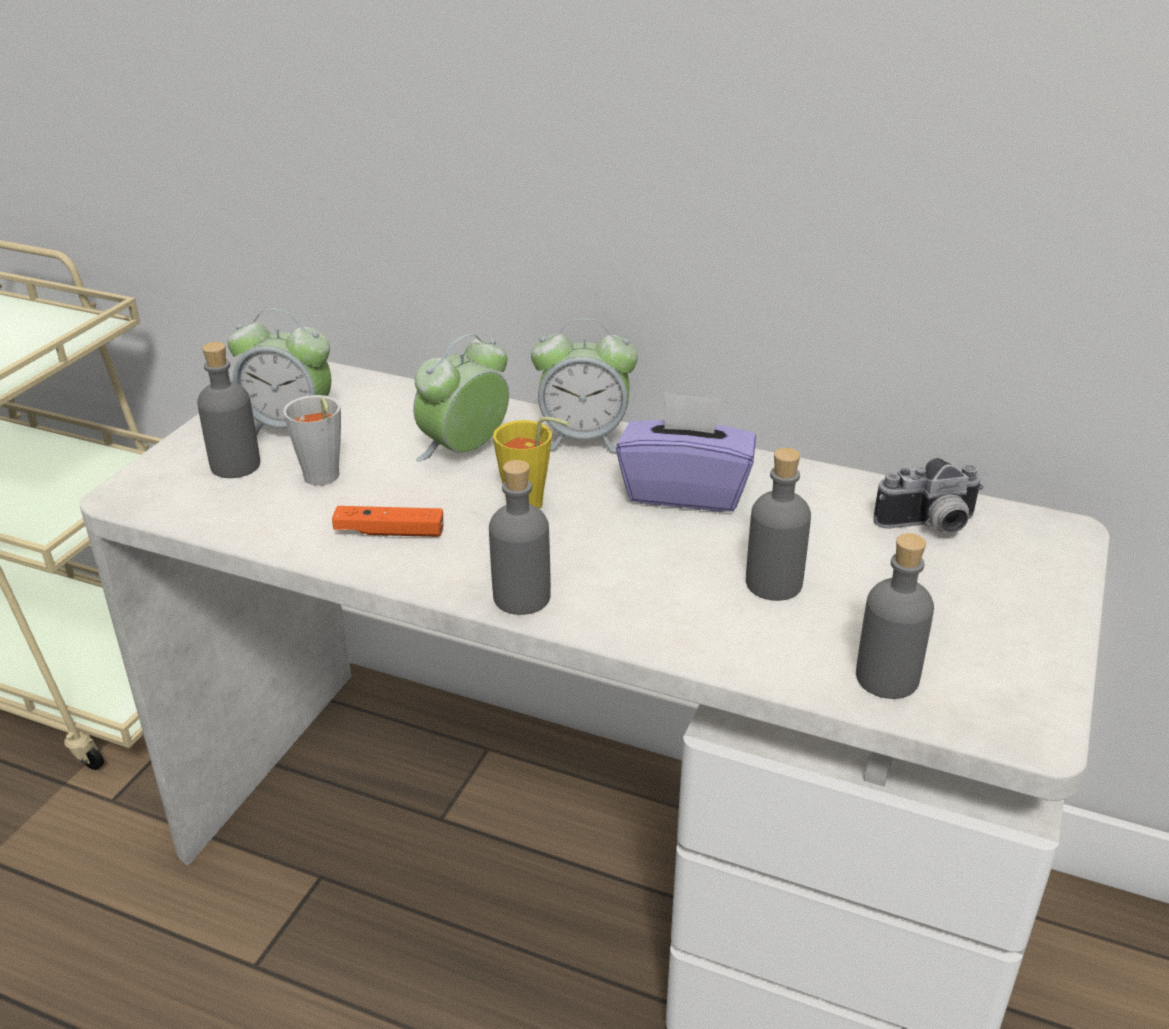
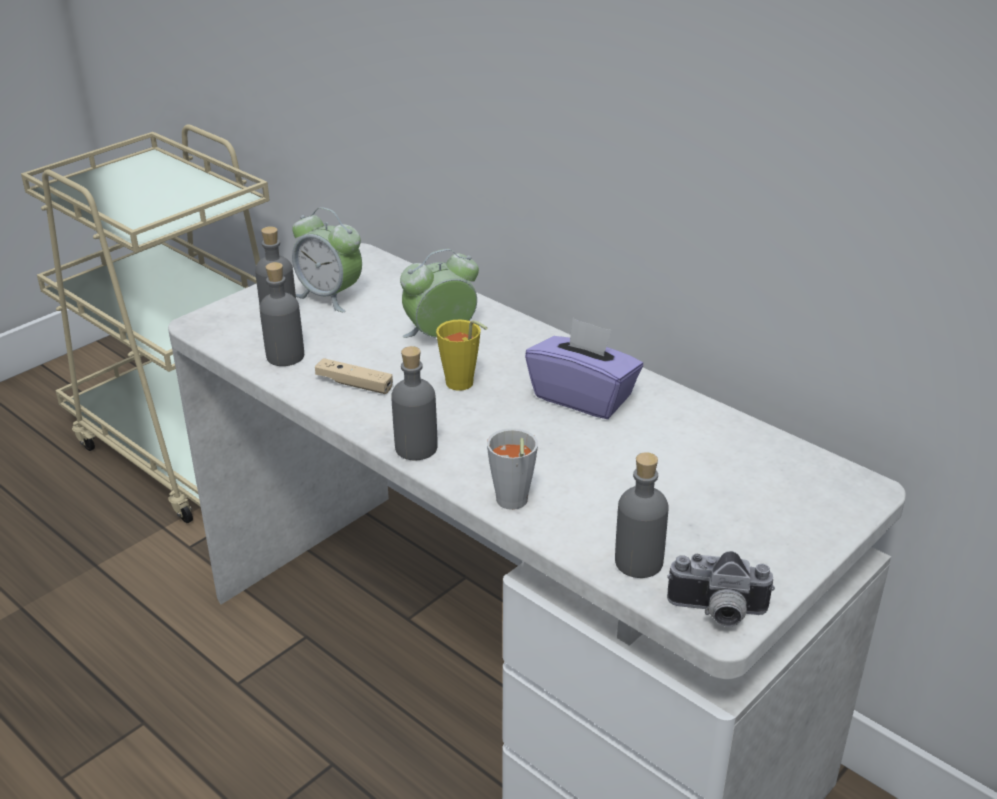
camera: 20 degrees right, 0 degrees up
(322, 480) = (331, 338): grey cup -> grey cup (511, 504)
(389, 532) = (354, 384): orange game controller -> beige game controller
(584, 439) = (533, 343): alarm clock -> none
(773, 583) = (602, 478): grey bottle -> grey bottle (285, 356)
(929, 526) = (756, 462): camera -> camera (717, 613)

